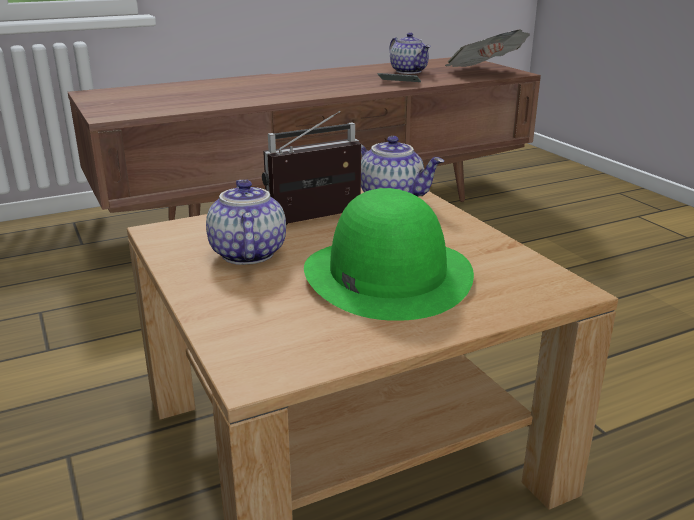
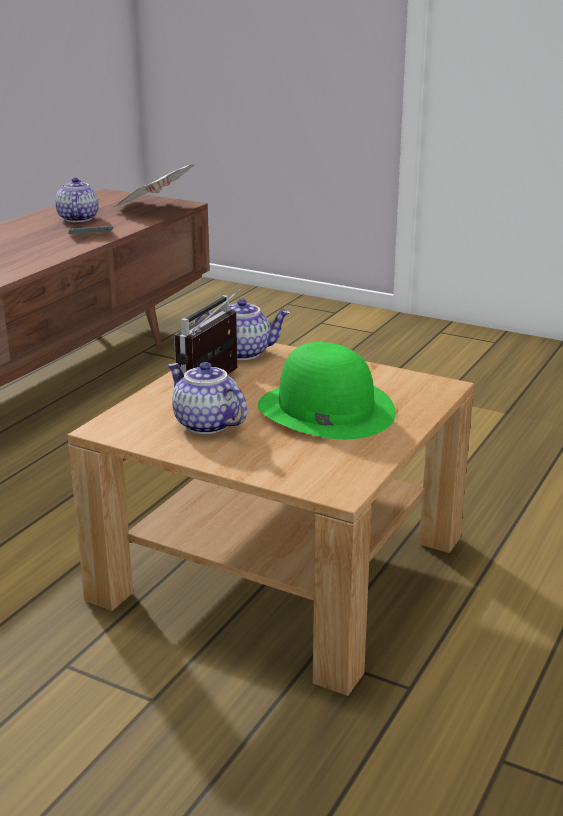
camera: 35 degrees left, 0 degrees up
(408, 71) = (77, 218): teapot -> teapot turned 120 degrees counterclockwise

